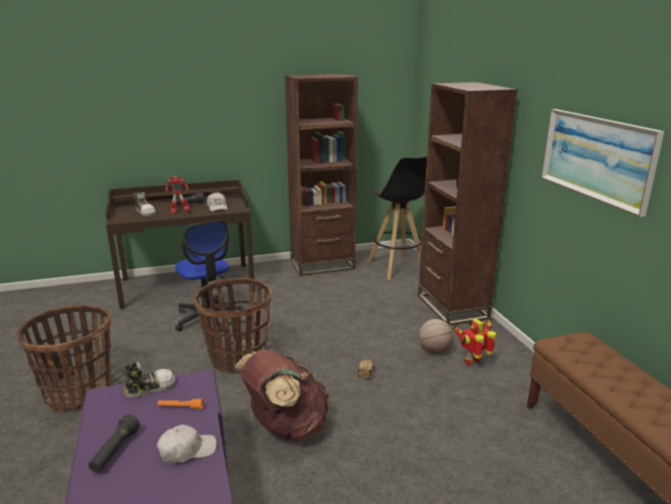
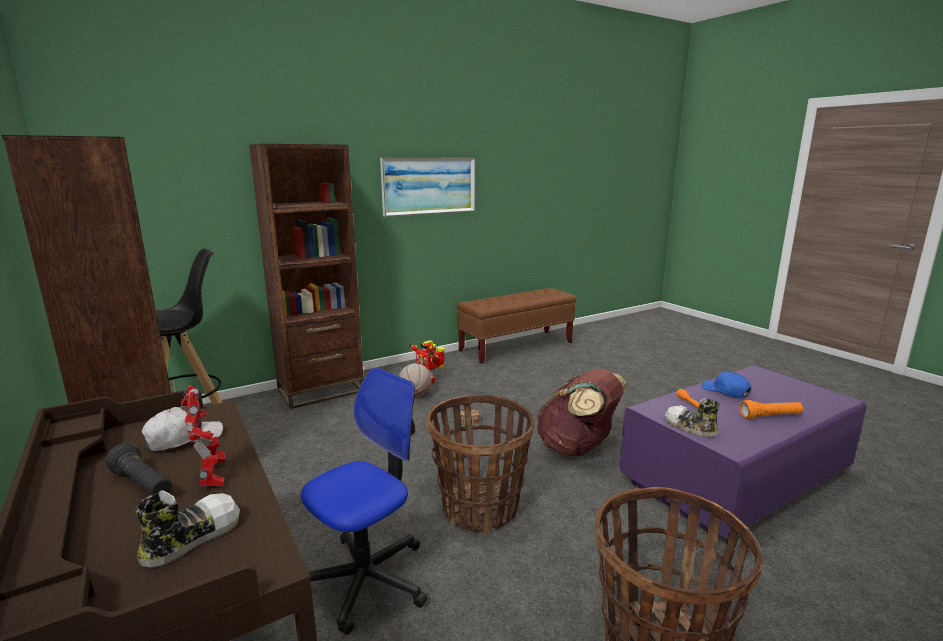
camera: 105 degrees left, 5 degrees down
(115, 451) = (770, 417): black flashlight -> orange flashlight
(187, 450) = (725, 391): white cap -> blue cap

